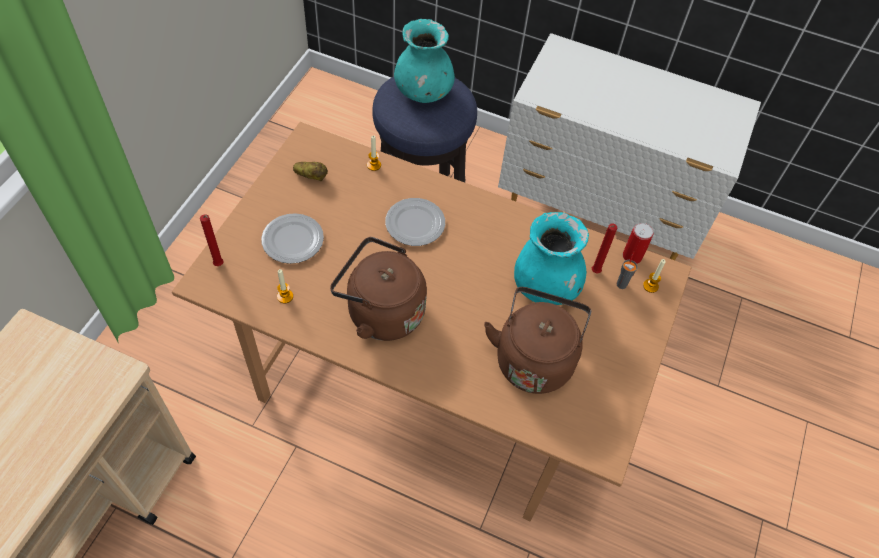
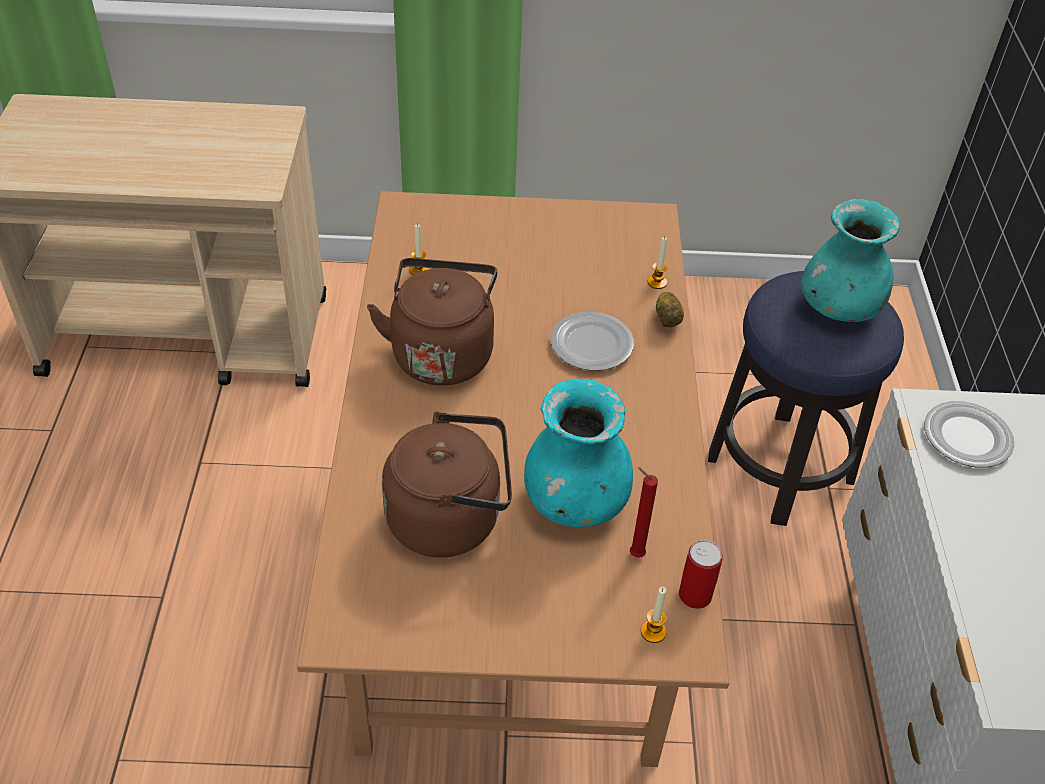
camera: 70 degrees right, 10 degrees down
(219, 265) = (431, 211): red candle -> none
(292, 240) = (499, 252): plate -> plate (967, 437)
(311, 176) = (600, 237): potato -> potato (668, 319)
(621, 284) = (634, 593): grey cup -> none

